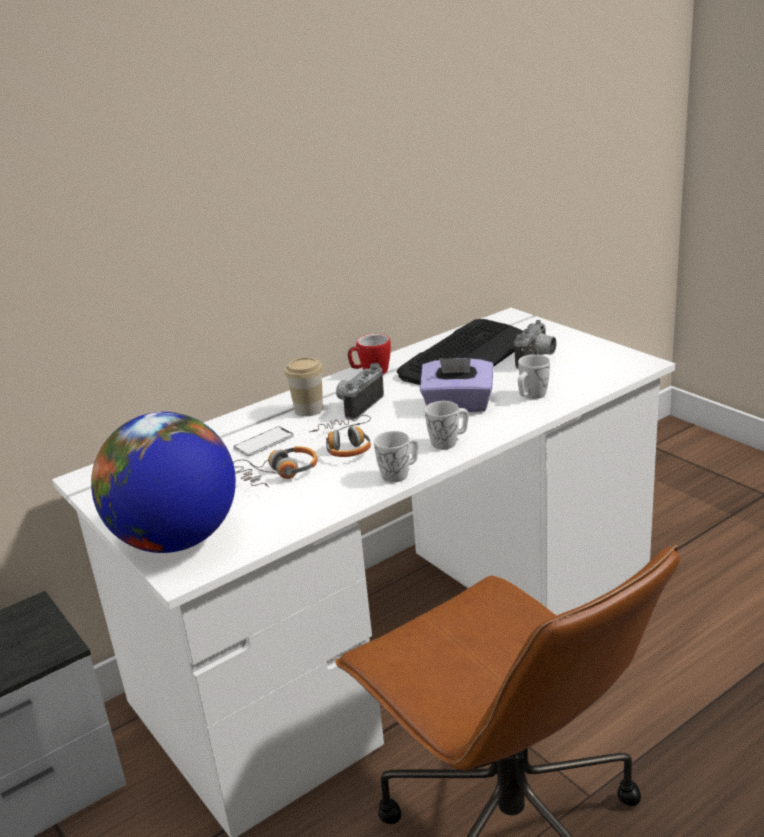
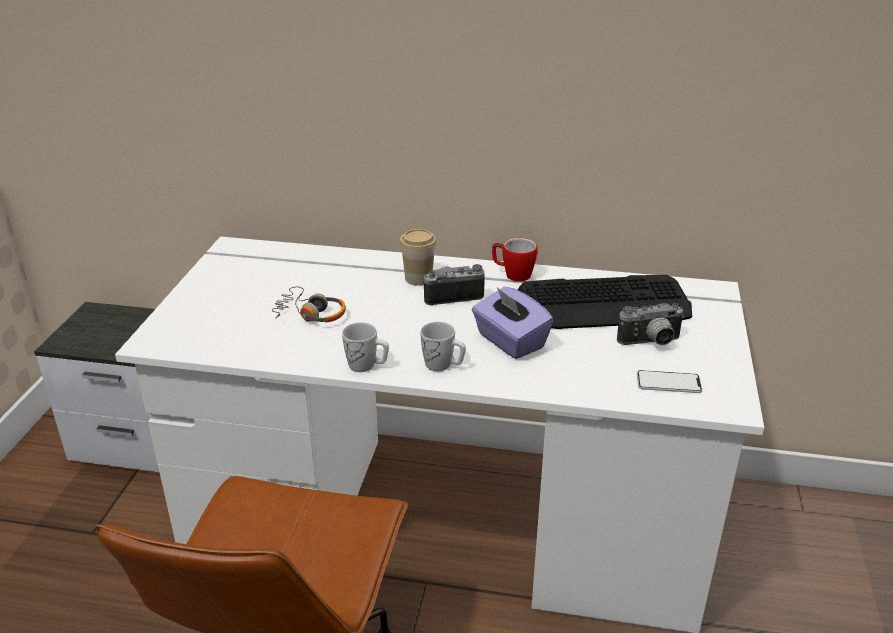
camera: 45 degrees right, 5 degrees up
(177, 540) = (187, 319): globe -> none
(264, 442) = (348, 285): phone -> phone (668, 383)
(346, 444) = (385, 321): headphones -> none
(531, 396) = (576, 371): white mug -> none

